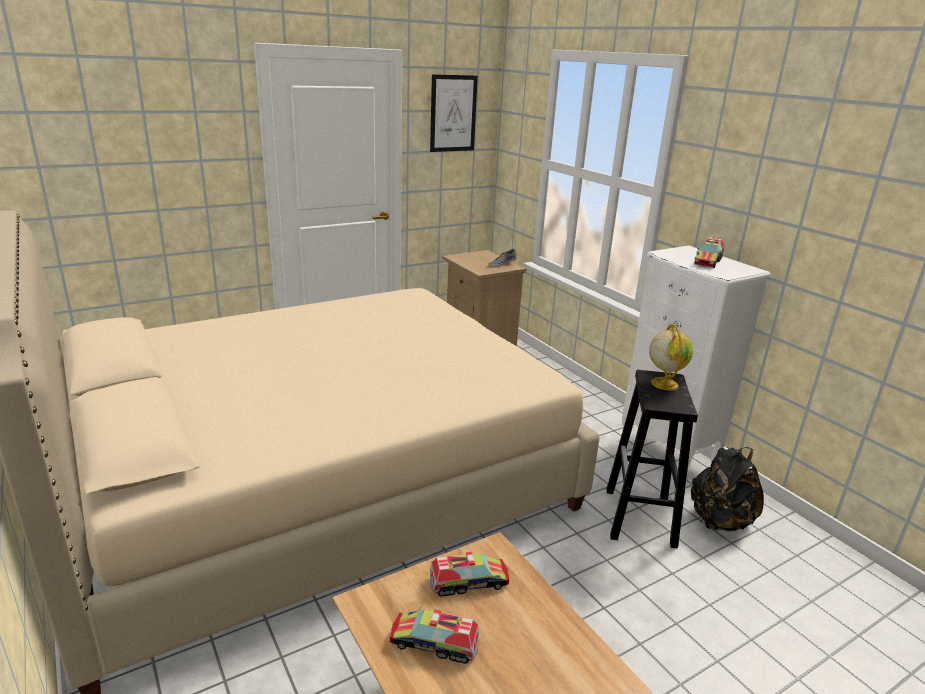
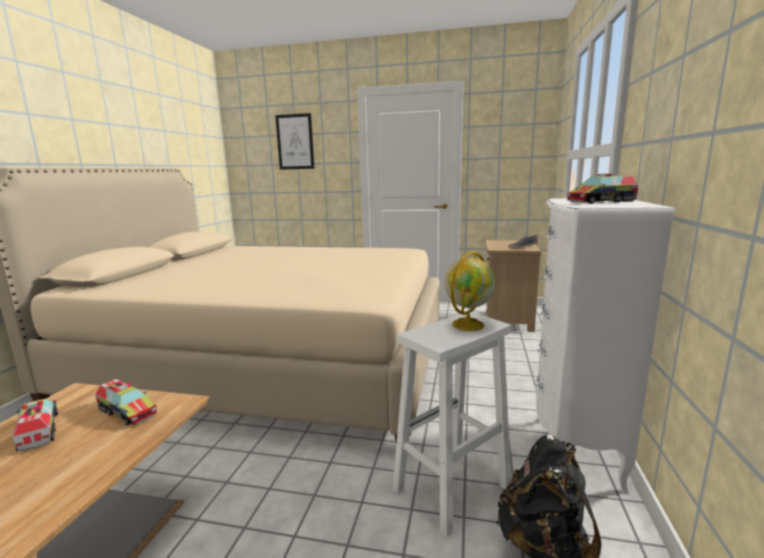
camera: 45 degrees right, 10 degrees down
(453, 113) = (509, 127): picture -> picture (295, 142)
(640, 518) = (450, 489): black stool -> white stool

